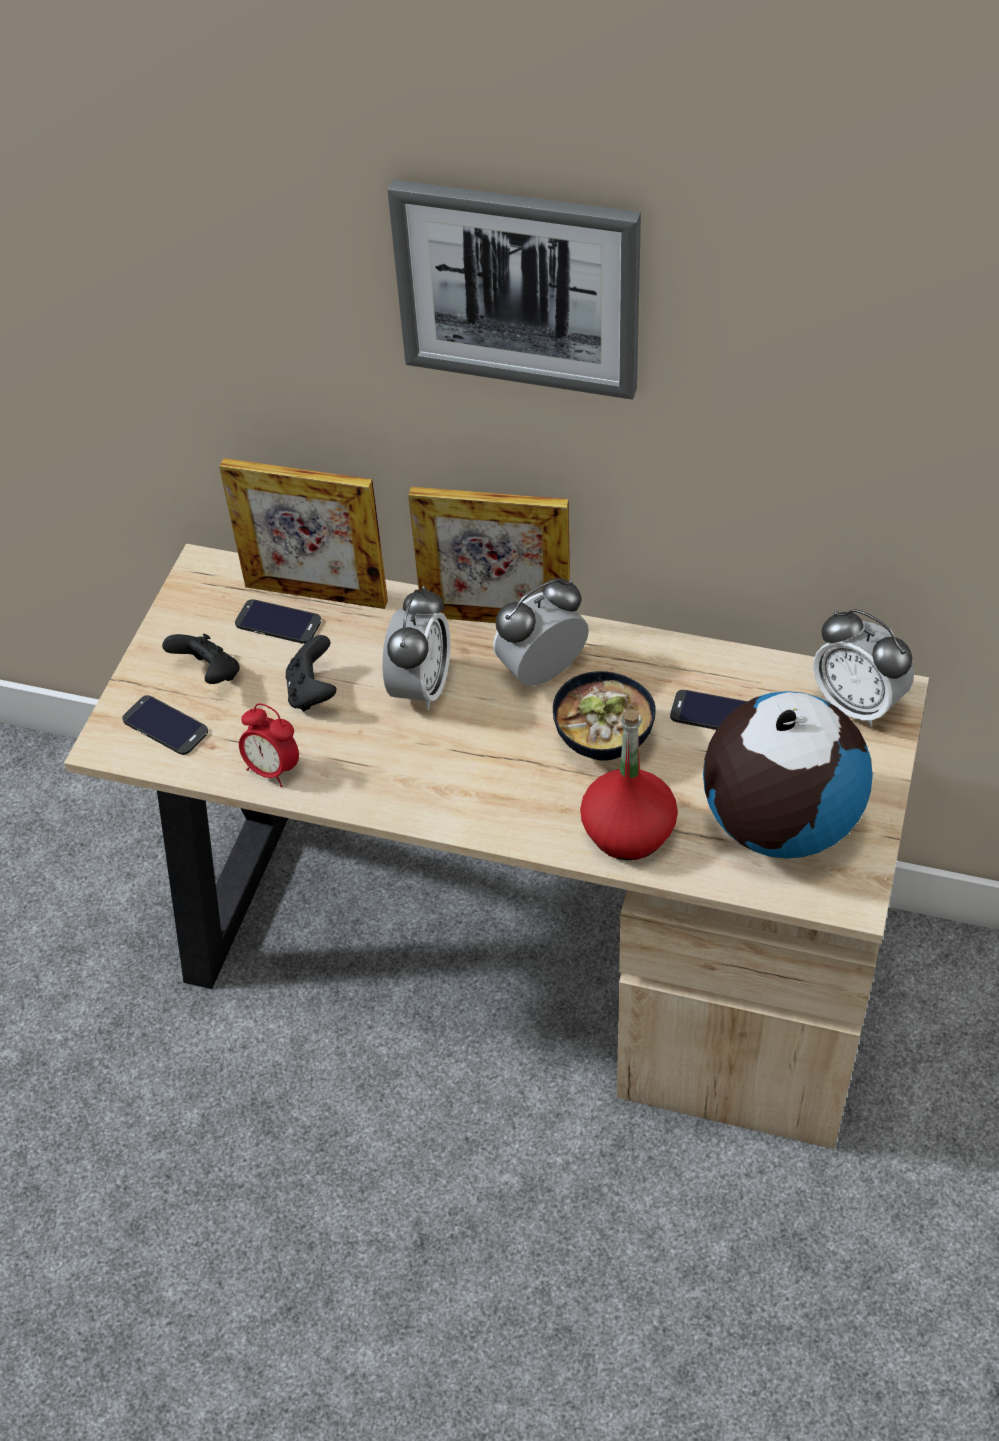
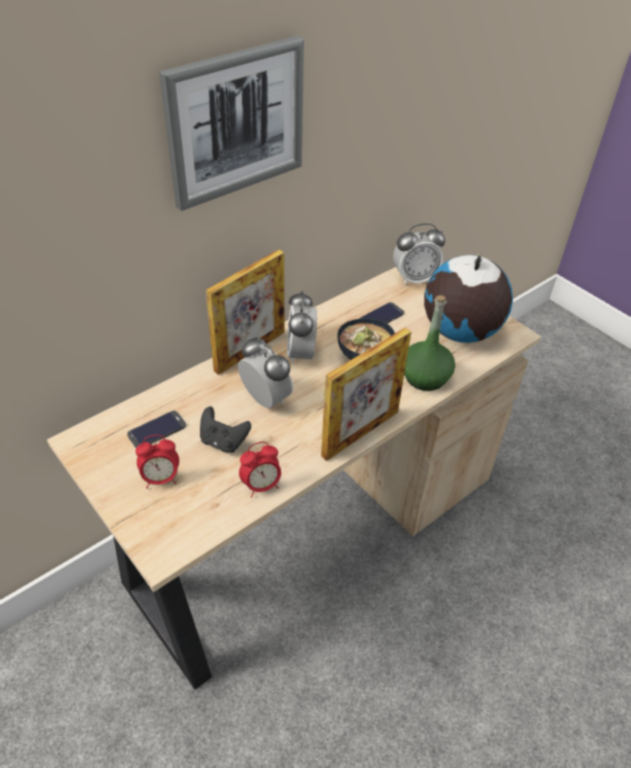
camera: 60 degrees left, 5 degrees down
(165, 726) = (178, 519): phone -> none
(209, 674) = (161, 479): black game controller -> alarm clock
(316, 594) = (155, 405): picture frame -> picture frame (360, 433)
(628, 831) = (424, 377): red bottle -> green bottle

